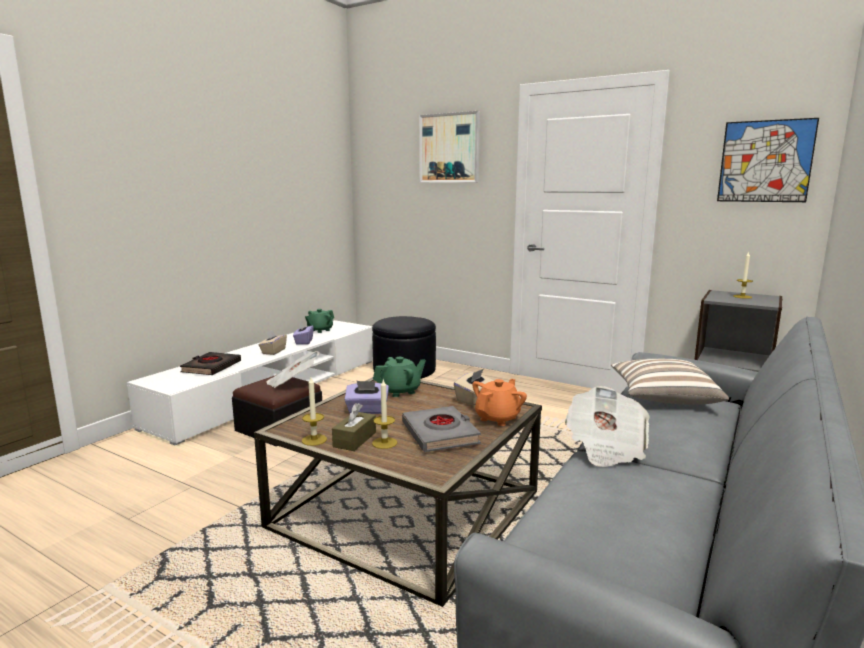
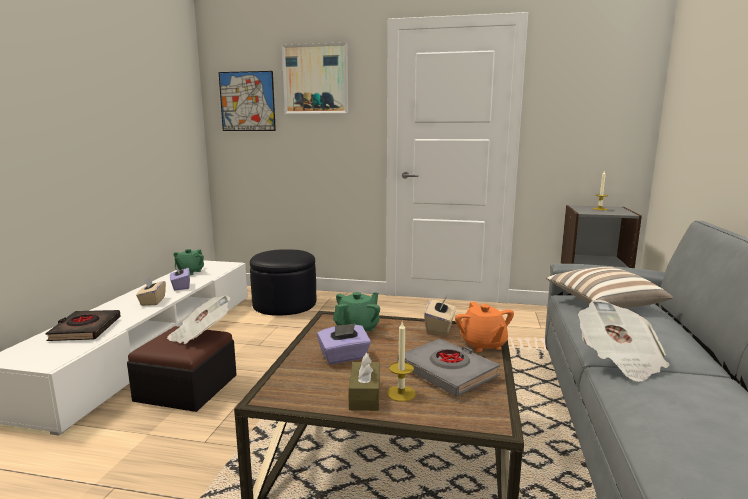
camera: 20 degrees left, 0 degrees up
(314, 440) = (319, 405): candle -> none
(498, 418) = (483, 344): orange teapot -> orange teapot turned 150 degrees clockwise
(765, 161) = (608, 94): picture -> picture (247, 101)

